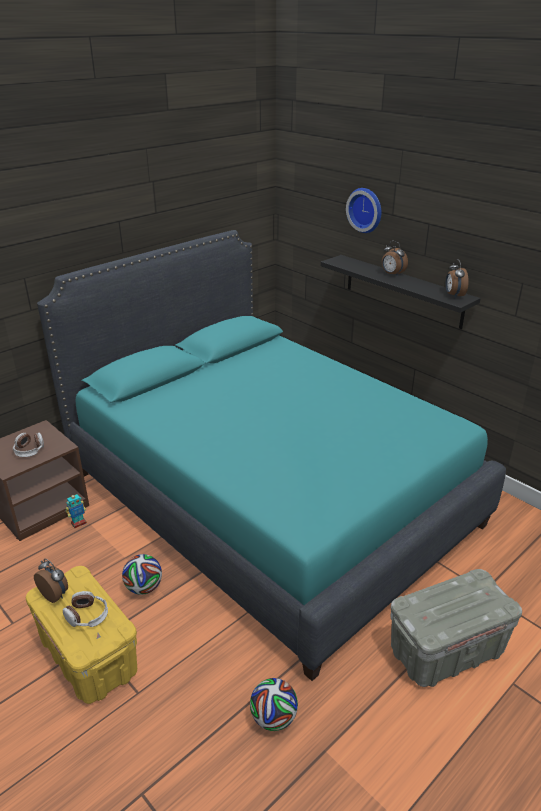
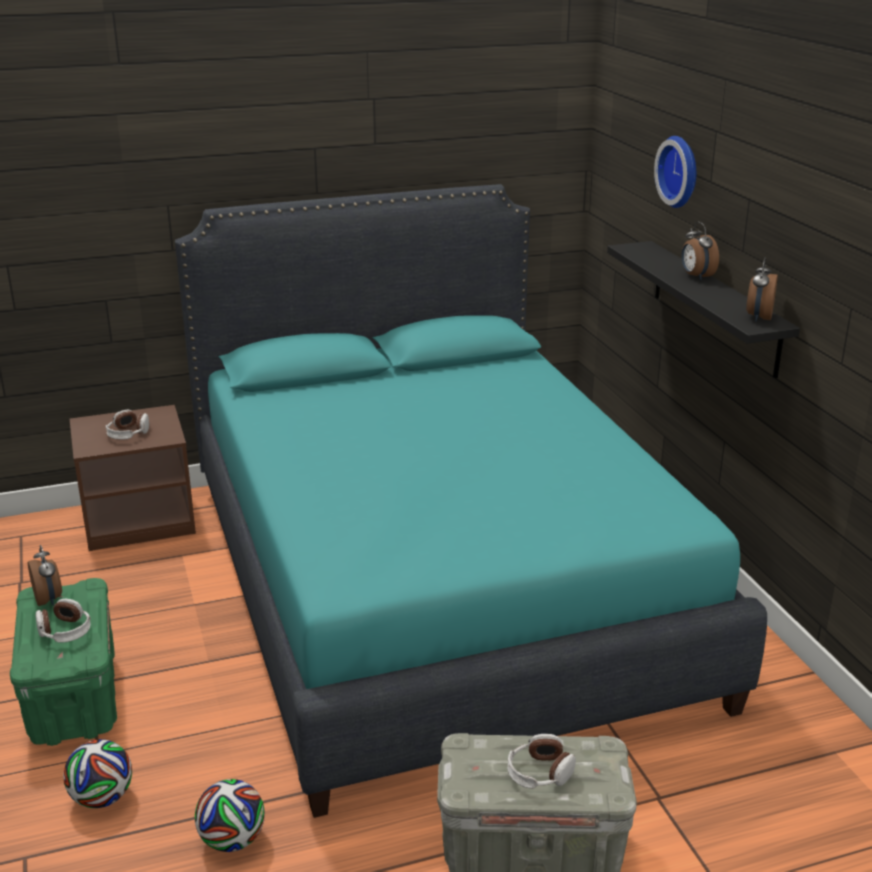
camera: 25 degrees right, 5 degrees down
(78, 523) = (169, 550): toy robot -> none
(88, 657) = (73, 698): yellow storage box -> green storage box
(144, 588) = (190, 644): football -> football (102, 798)
(461, 607) = (539, 773): none -> headphones

